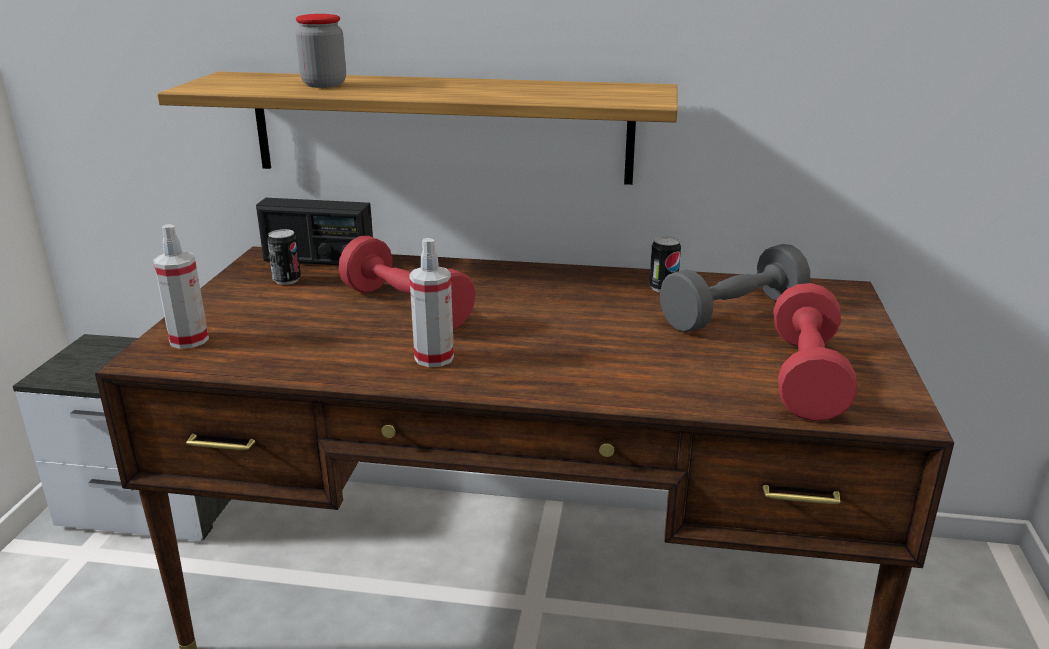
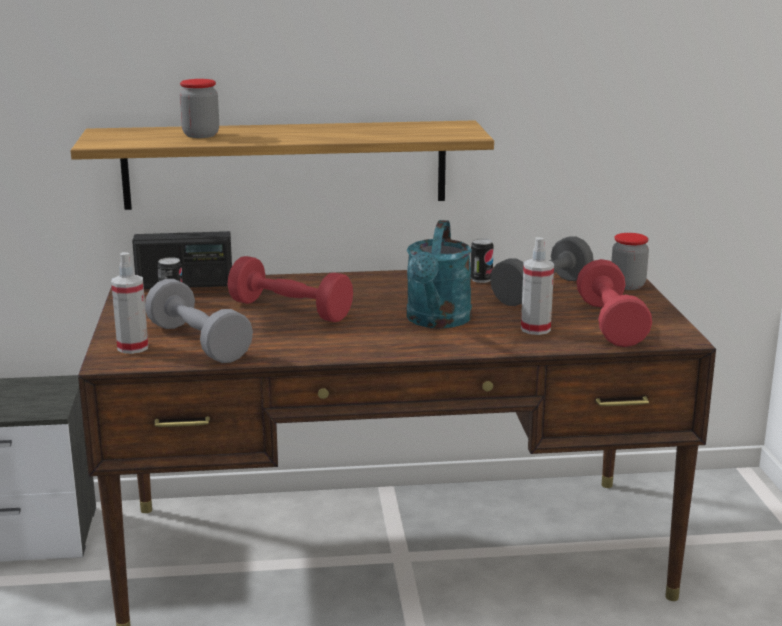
camera: 15 degrees left, 5 degrees down
(266, 342) = (198, 343): none -> grey dumbbell
(434, 358) = (339, 339): spray bottle -> spray bottle (535, 329)
(572, 344) = (437, 321): none -> turquoise watering can
(853, 317) = (627, 285): none -> jar

